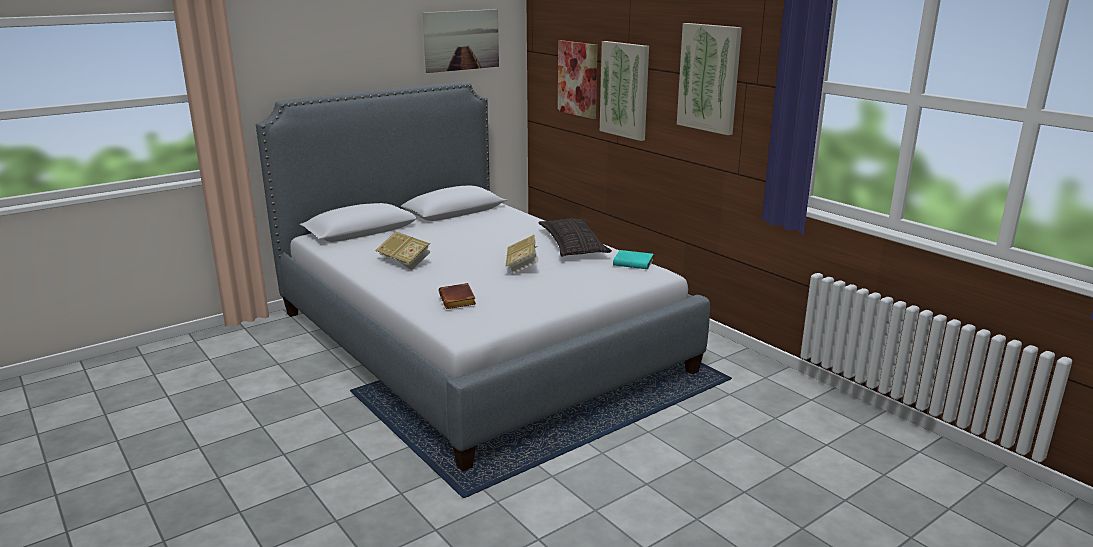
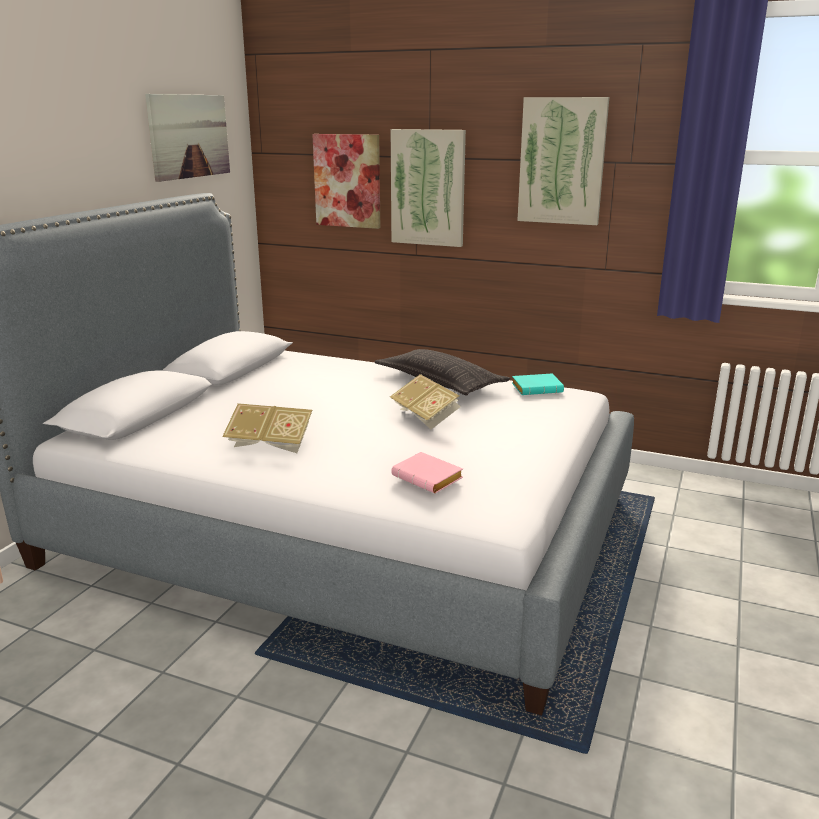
camera: 30 degrees left, 0 degrees up
(459, 300) = (429, 478): brown book -> pink book

